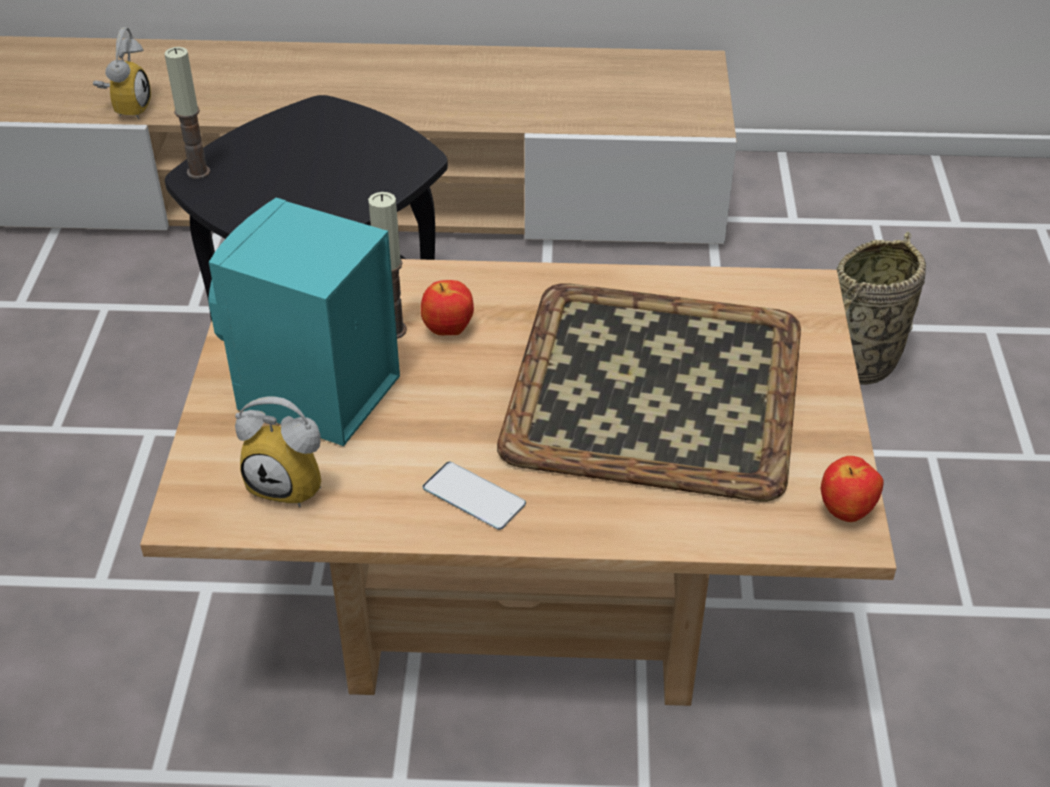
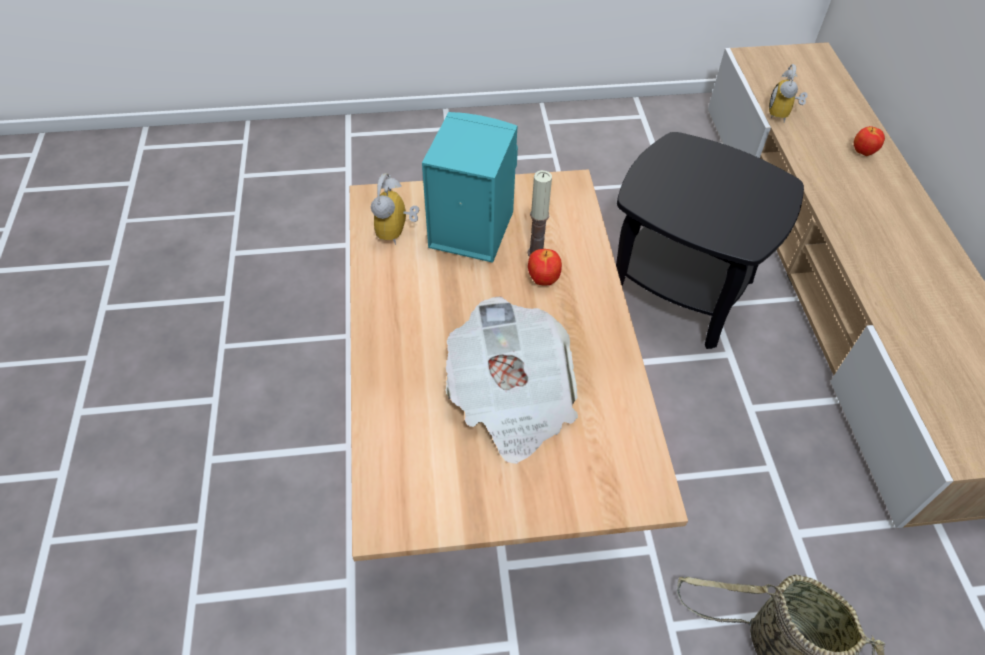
camera: 80 degrees right, 10 degrees up
(127, 108) = (783, 114): alarm clock -> alarm clock turned 105 degrees clockwise
(198, 172) = (683, 144): candle -> none
(473, 496) = (395, 313): phone -> none
(658, 387) = (511, 400): tray -> newspaper
(846, 512) = (401, 523): apple -> apple (862, 152)

